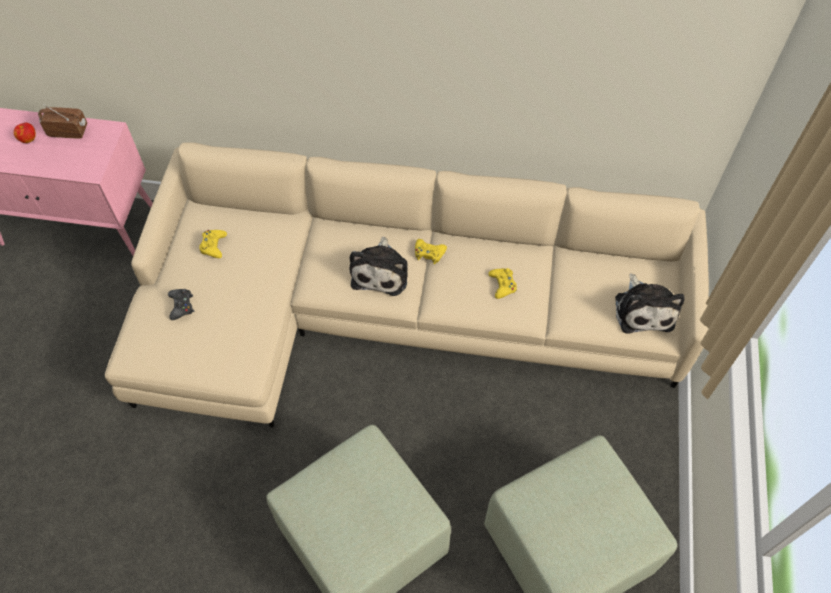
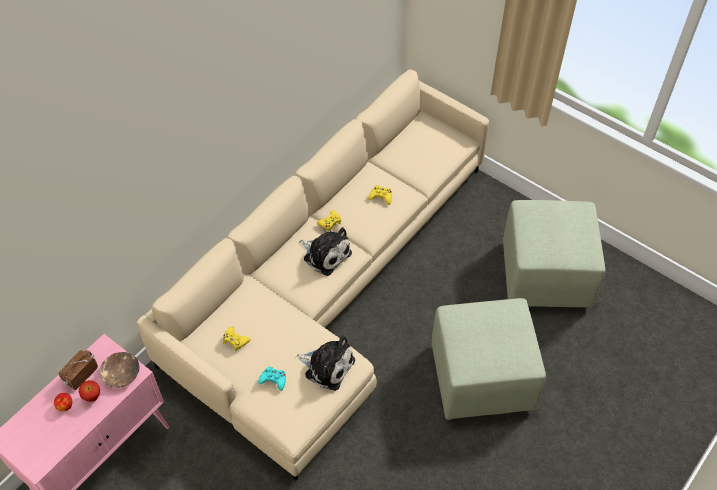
camera: 60 degrees left, 5 degrees down
(47, 154) = (92, 397): none -> apple
(85, 160) = (121, 373): none -> brown bowl
(181, 306) = (273, 380): black game controller -> turquoise game controller
(643, 309) = (443, 141): plush toy -> plush toy (327, 366)

